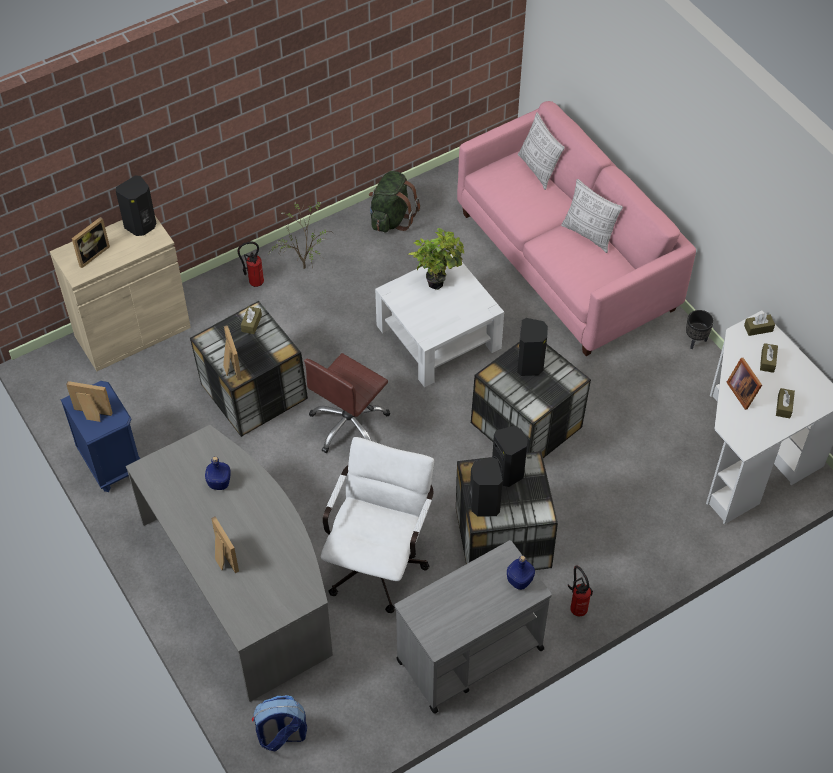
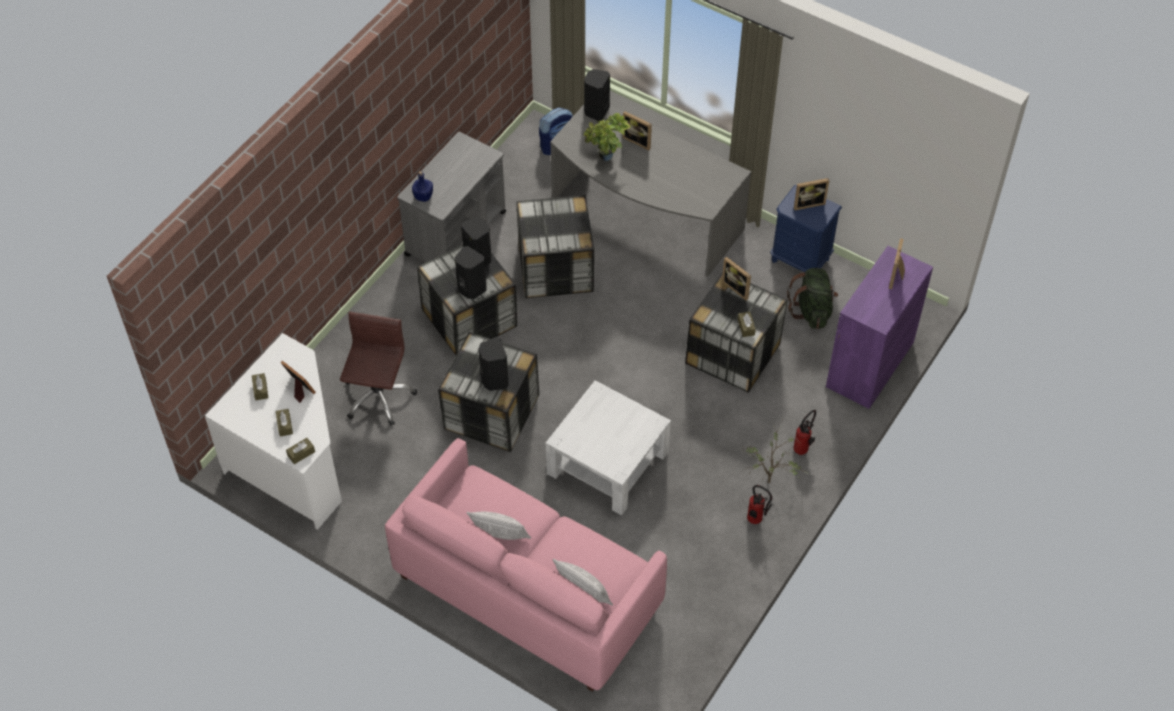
camera: 155 degrees right, 0 degrees up
(132, 332) = (870, 364): beige cabinet -> purple cabinet
(141, 226) = (878, 316): black speaker -> black speaker (596, 111)
(219, 483) = (675, 184): blue bottle -> none
(349, 425) = (638, 357): brown office chair -> brown office chair (378, 396)
(379, 559) = (555, 269): white office chair -> storage box
(391, 218) = (721, 568): green backpack -> green backpack (812, 311)
(437, 281) = (620, 448): potted plant -> potted plant (606, 159)
(577, 607) = (390, 291): fire extinguisher -> fire extinguisher (756, 521)
(695, 341) = (371, 551): black planter -> none

